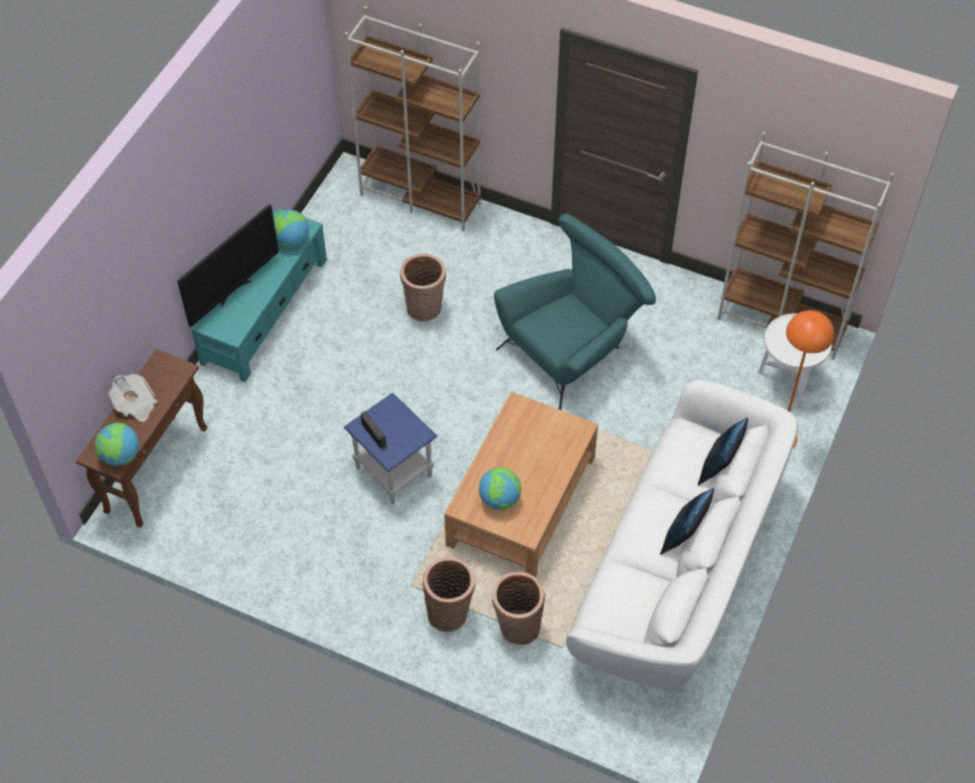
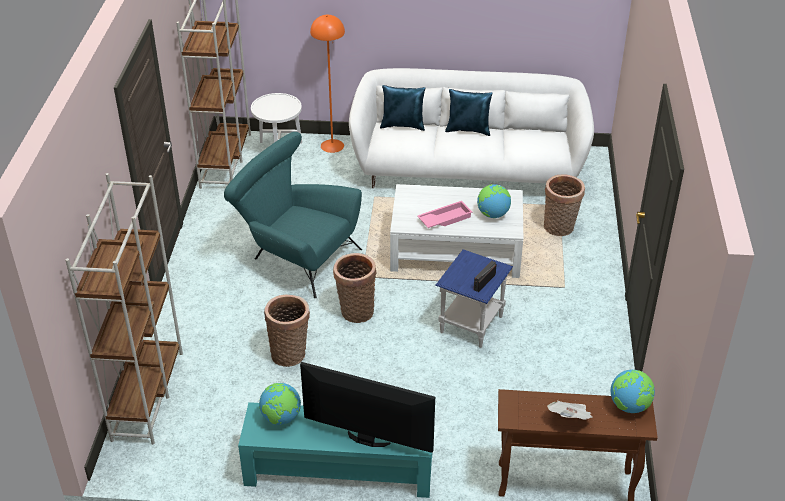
camera: 110 degrees left, 15 degrees down
(450, 613) = (572, 262): basket -> basket (355, 310)
(512, 449) = (444, 218): none -> pink tray
(521, 502) = (456, 250): brown coffee table -> white coffee table

